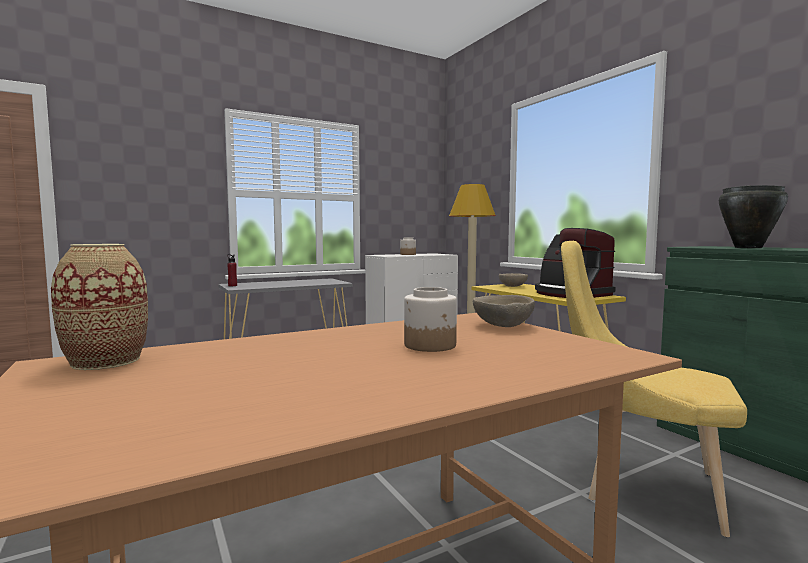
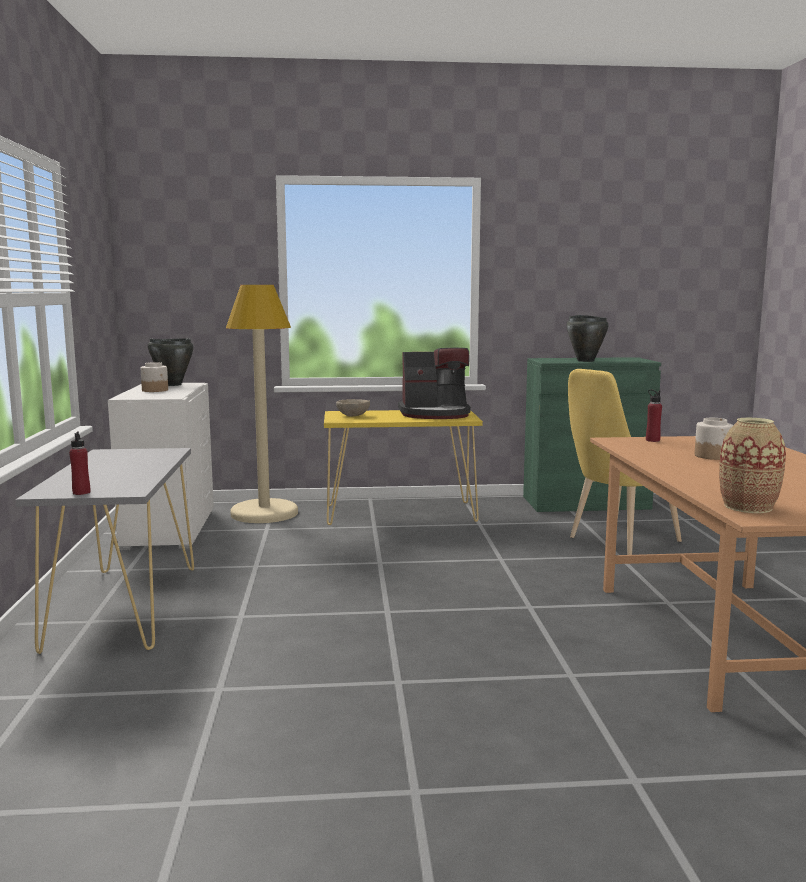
camera: 65 degrees left, 5 degrees up
(434, 254) = (172, 385): none -> black cooking pot
(502, 325) = (652, 440): beige bowl -> red bottle

